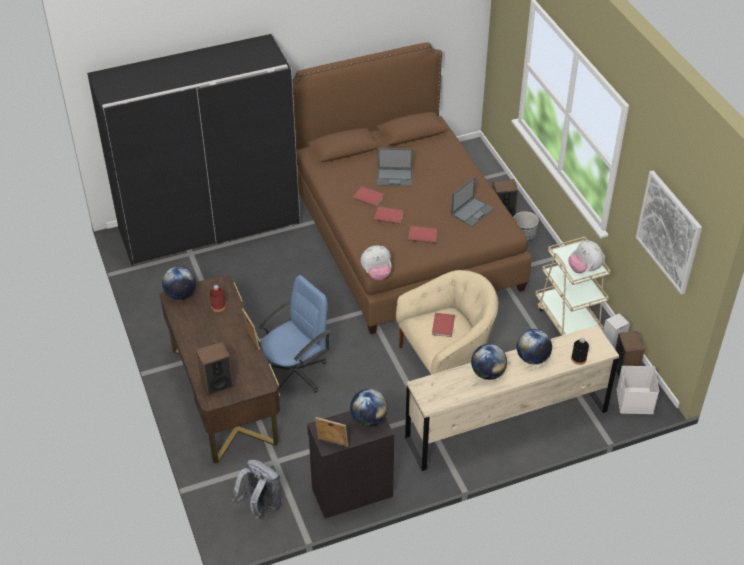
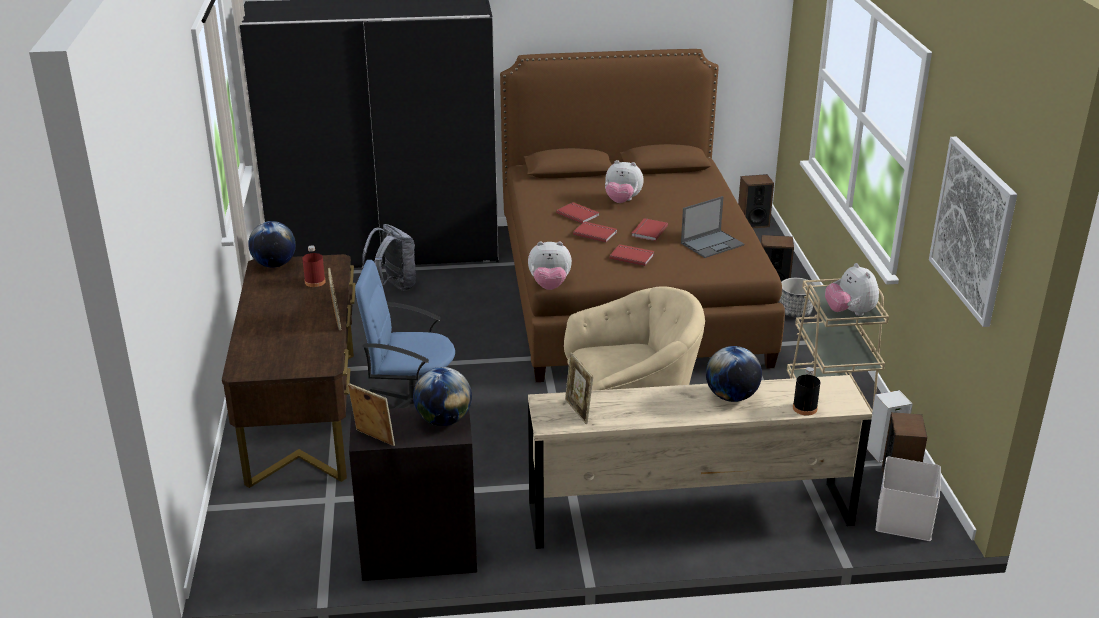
camera: 15 degrees right, 15 degrees down
(217, 384) = (260, 357): speaker -> speaker (753, 223)
(261, 505) = (280, 547): grey backpack -> grey backpack (393, 286)
(295, 372) = (412, 406): blue office chair -> blue office chair turned 150 degrees counterclockwise
(395, 177) = (622, 201): laptop -> plush toy
(442, 325) = (621, 358): red book -> red book (648, 231)
(443, 390) = (578, 411): none -> picture frame
(487, 373) = (654, 403): globe -> none

